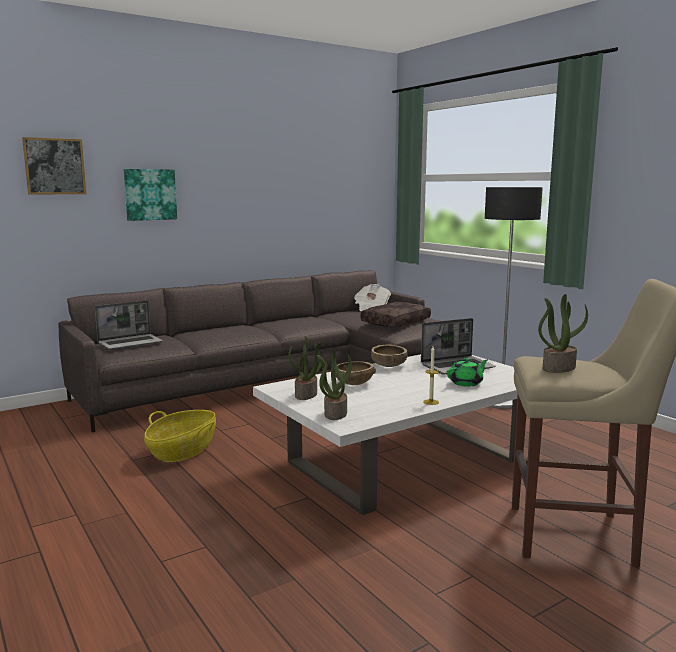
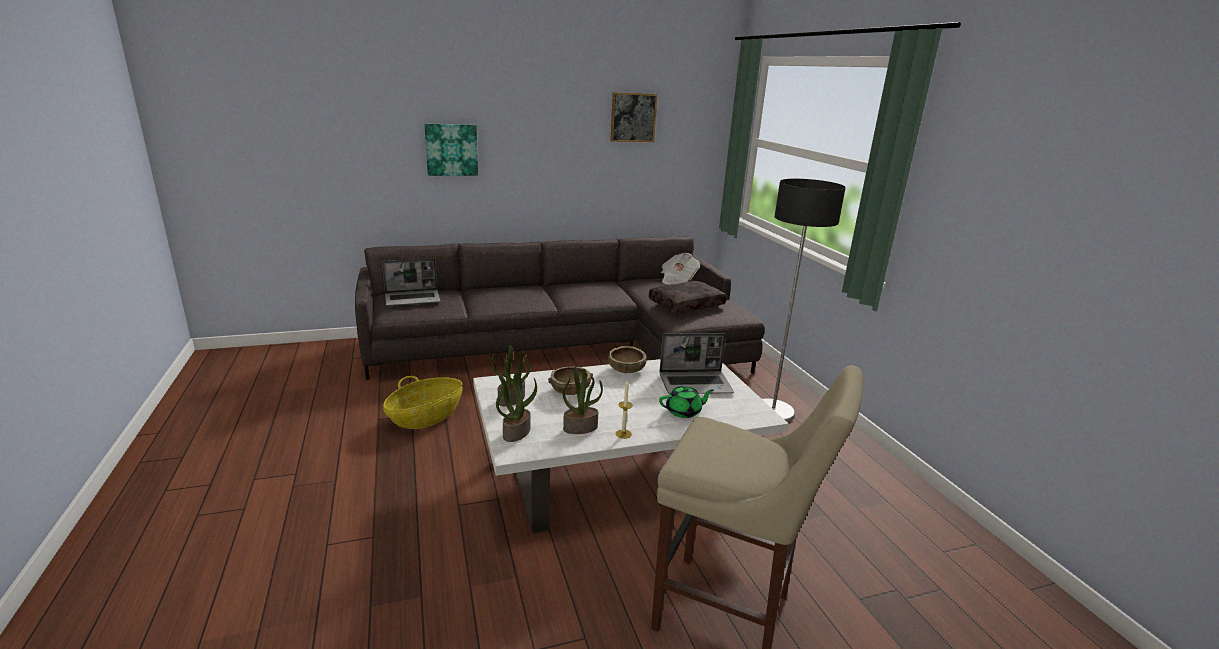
camera: 15 degrees right, 10 degrees up
(54, 166) = (356, 120): picture -> picture (633, 117)
(558, 368) = (716, 449): potted plant -> potted plant (580, 427)

